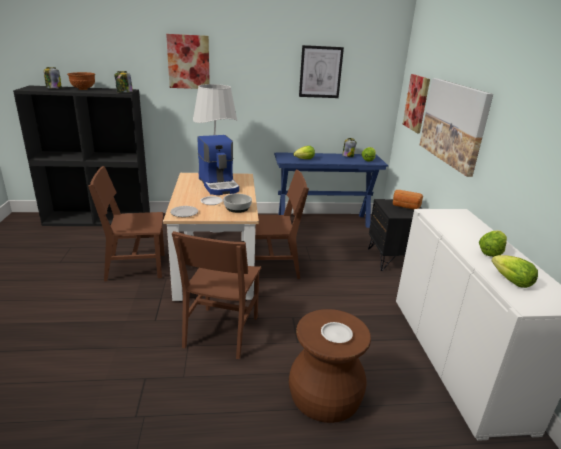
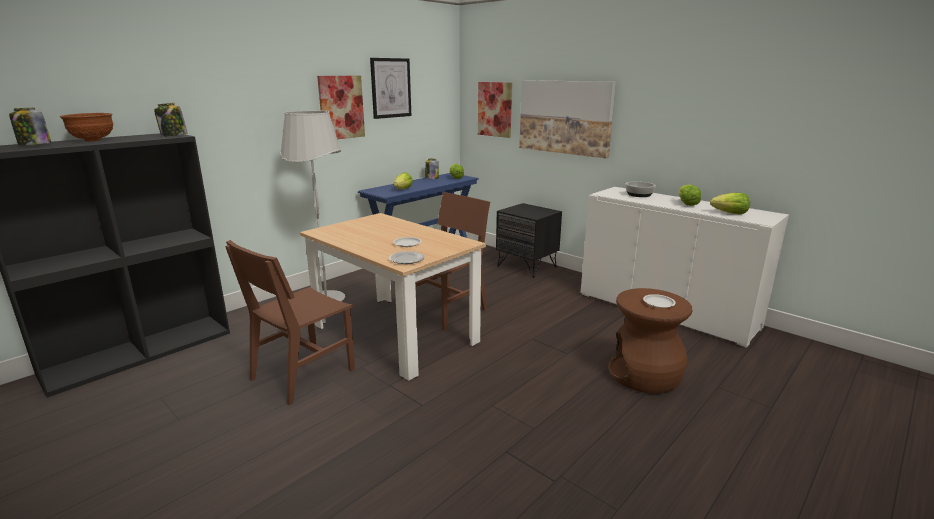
camera: 40 degrees left, 5 degrees down
(188, 62) = (242, 86): picture -> picture (341, 107)
(219, 185) = (375, 229): coffee machine -> none
(221, 331) = (499, 379): brown chair -> none
(237, 208) = (444, 240): bowl -> bowl (639, 194)
(405, 207) = (530, 209): bread -> none

